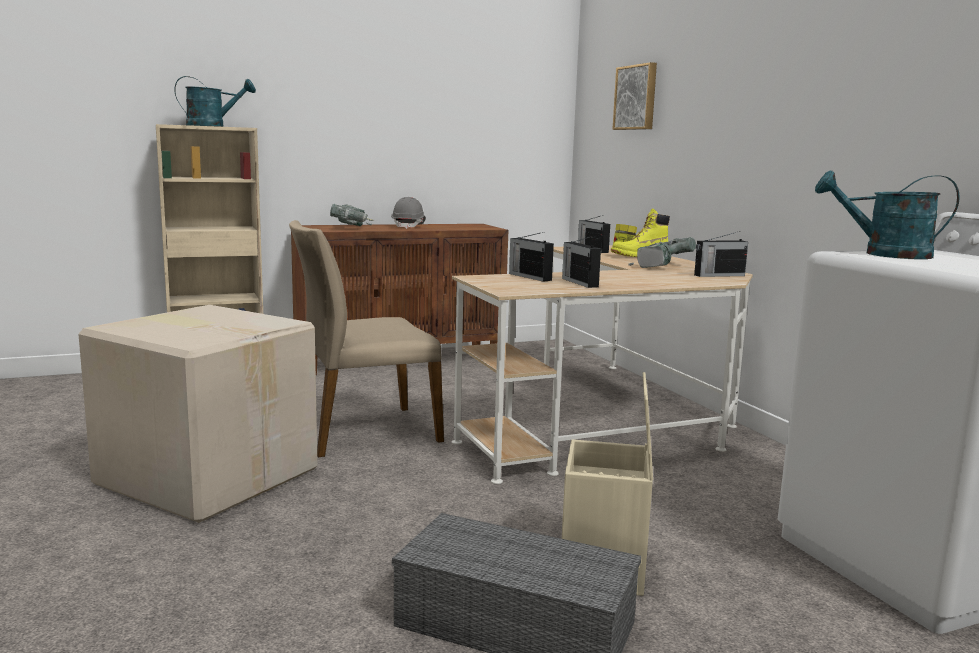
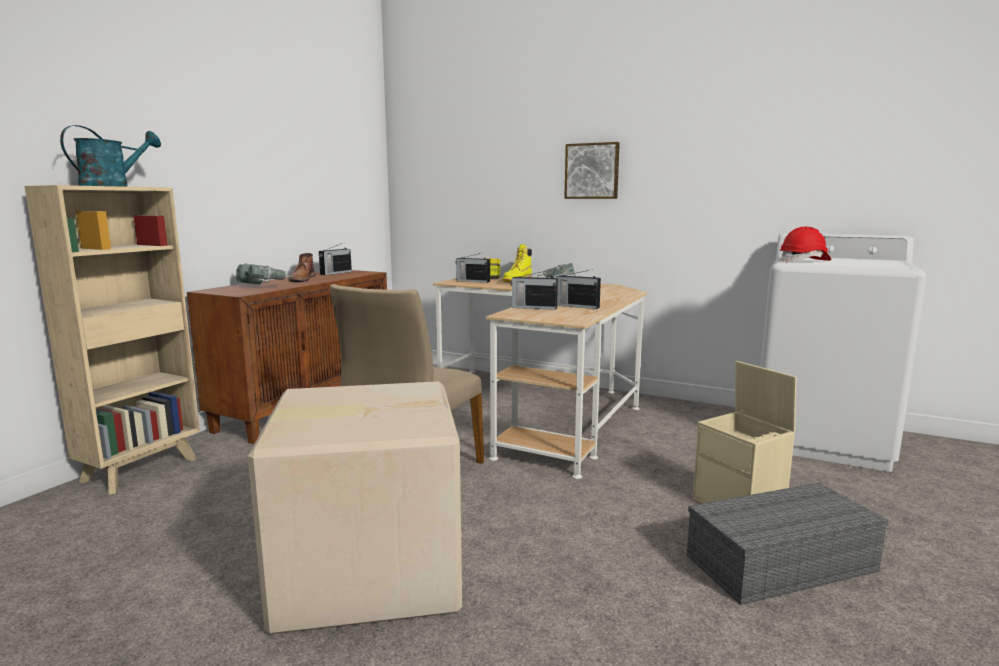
camera: 40 degrees left, 0 degrees up
(408, 226) = (302, 279): grey hard hat -> brown boot
(636, 97) = (470, 158): picture -> picture (592, 171)
(718, 275) = (611, 288): radio -> radio (335, 273)
(885, 254) = (804, 261): turquoise watering can -> red hard hat

